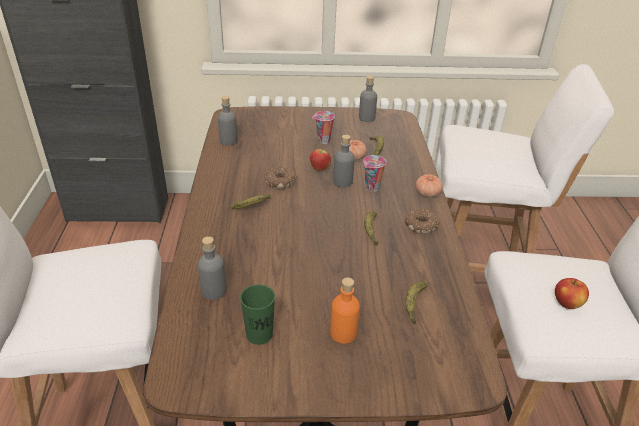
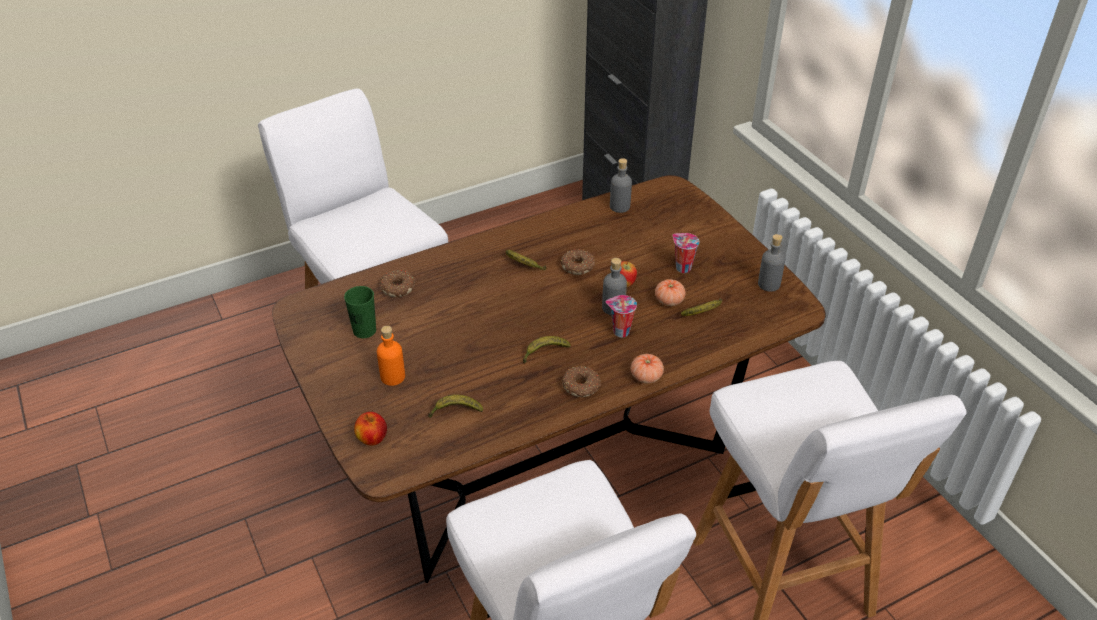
camera: 65 degrees right, 5 degrees up
(214, 291) = (397, 287): grey bottle -> donut
(567, 303) = (530, 527): apple -> apple (372, 439)

